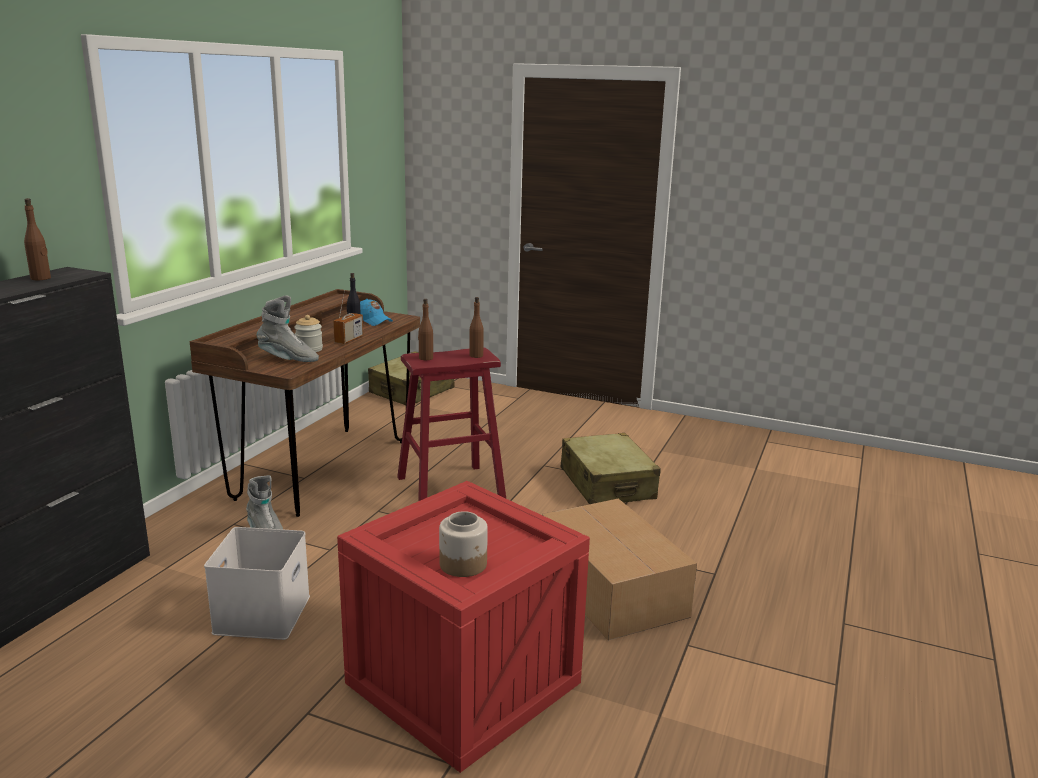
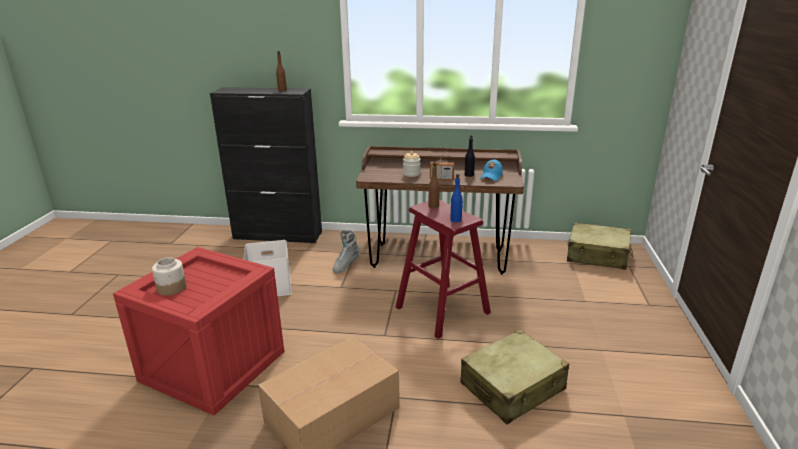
camera: 75 degrees right, 5 degrees up
(288, 359) = (388, 173): grey boot -> none
(476, 355) = (456, 220): brown bottle -> blue bottle

